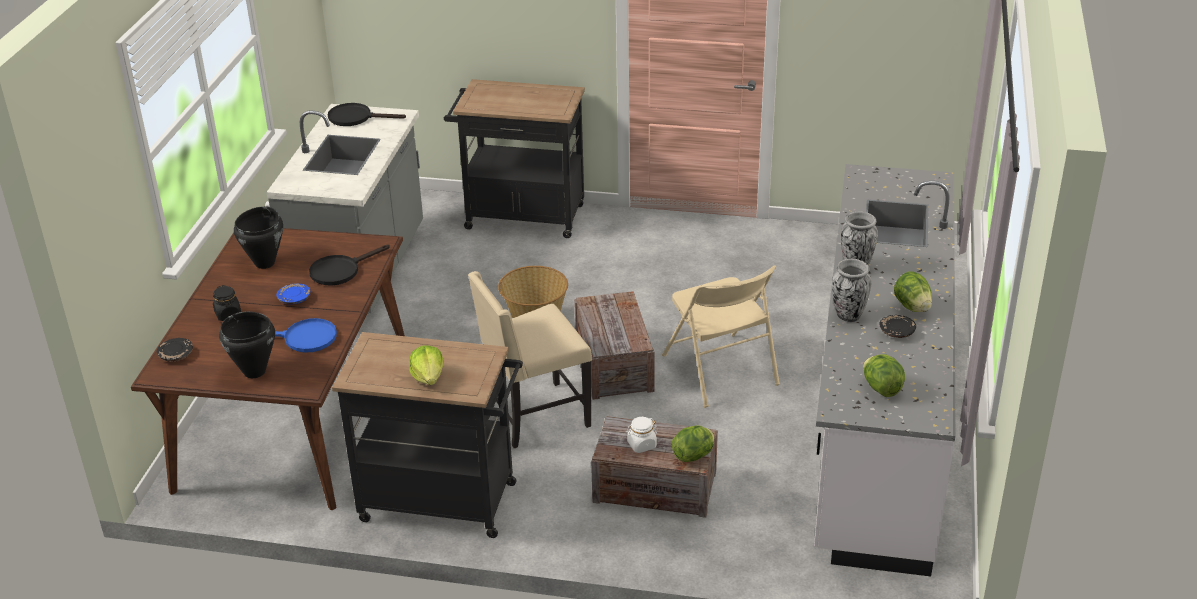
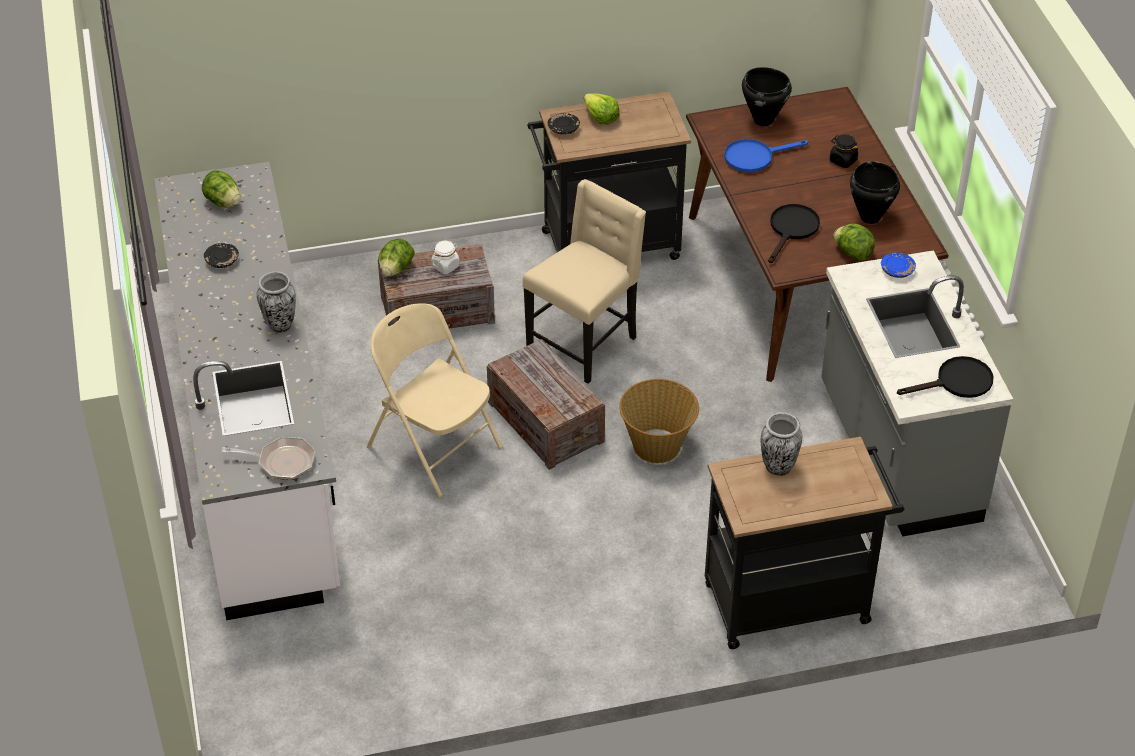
camera: 155 degrees right, 10 degrees up
(176, 355) = (842, 116): black plate -> black plate (563, 129)
(294, 299) = (802, 190): blue plate -> blue plate (897, 270)
(848, 316) = (271, 265): vase -> vase (778, 467)
(884, 179) = (281, 462): none -> frying pan
(912, 306) = (213, 292): lettuce -> lettuce (852, 253)

